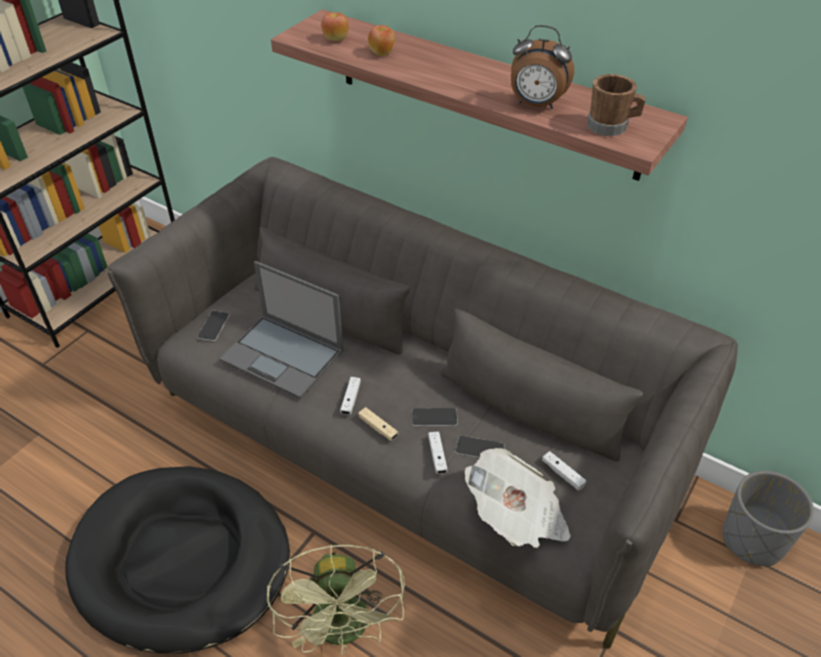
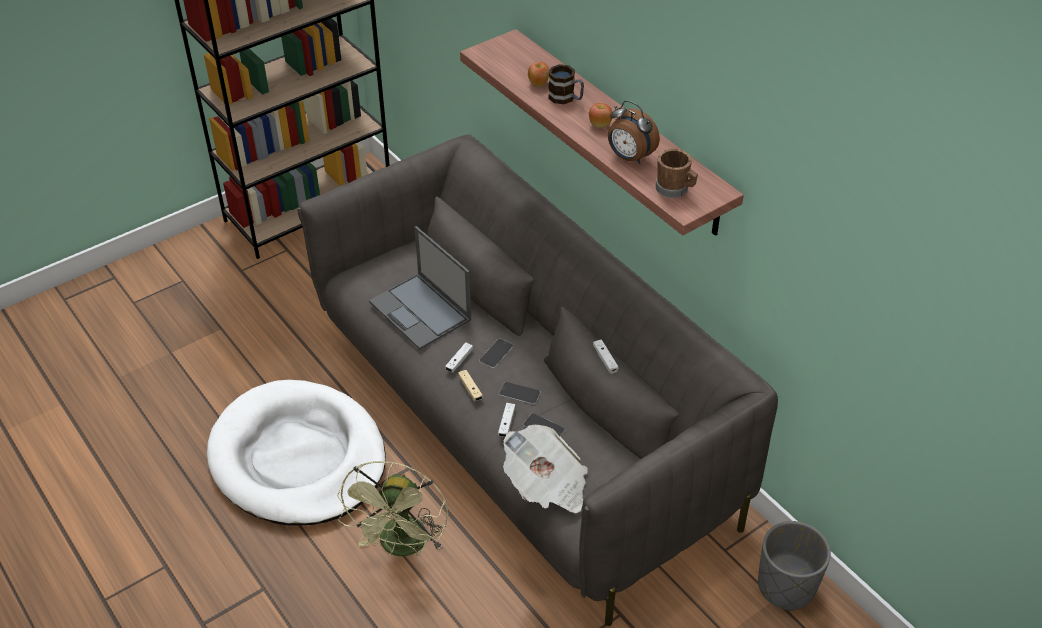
camera: 20 degrees right, 0 degrees up
(182, 561) = (298, 458): black dog bed -> white dog bed
(213, 326) = (375, 272): phone -> phone (496, 353)
(335, 39) = (509, 62): apple -> apple (600, 125)
(423, 62) = (566, 98): none -> mug
(562, 474) = (601, 465): white game controller -> white game controller (605, 359)

